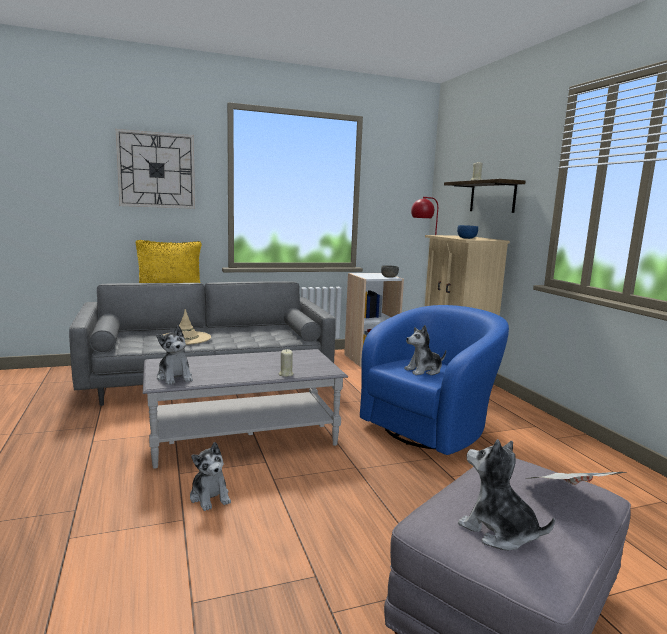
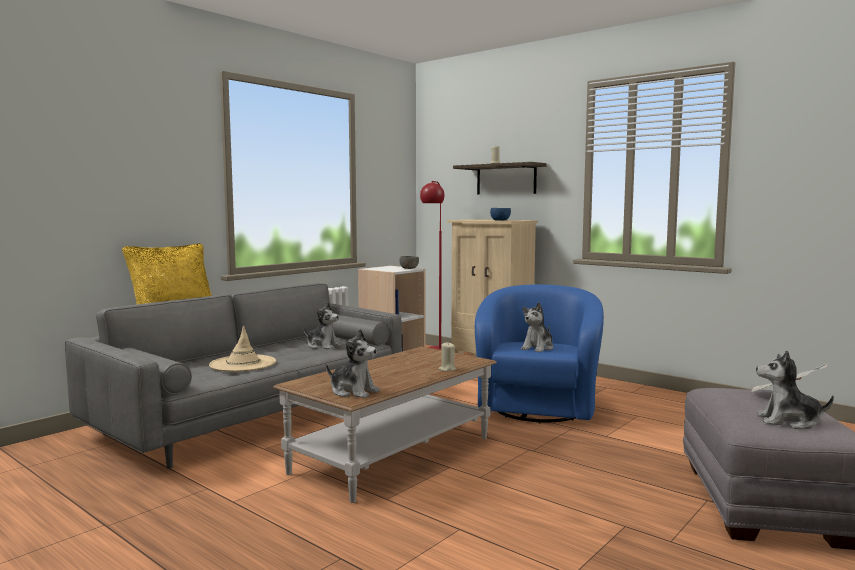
camera: 30 degrees left, 5 degrees down
(156, 170) = (141, 153): wall clock -> none
(210, 497) = (450, 506): plush toy -> plush toy (323, 346)
(243, 437) = (393, 454): grey coffee table -> brown coffee table

